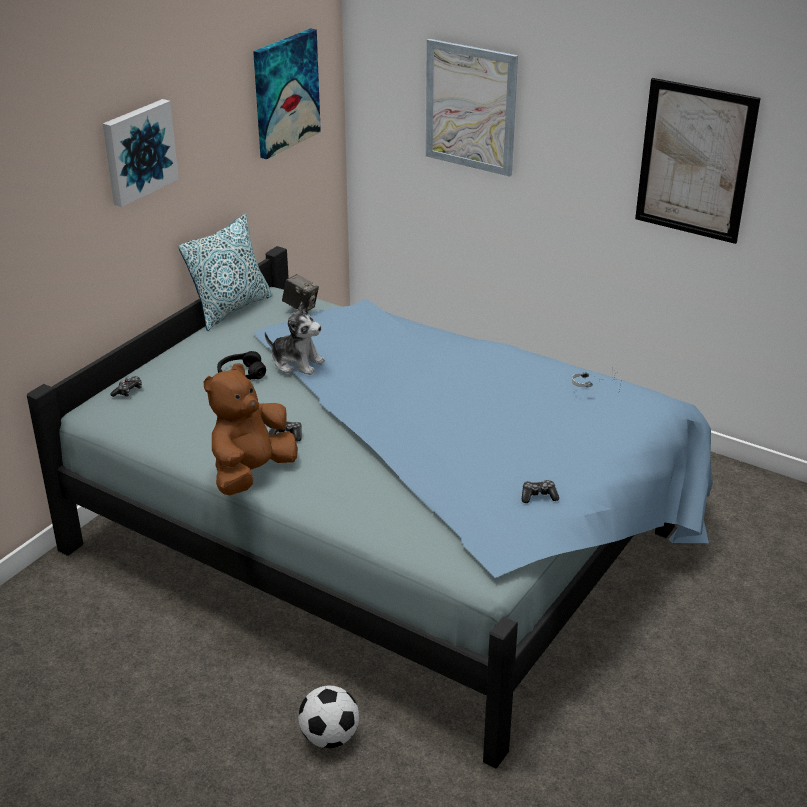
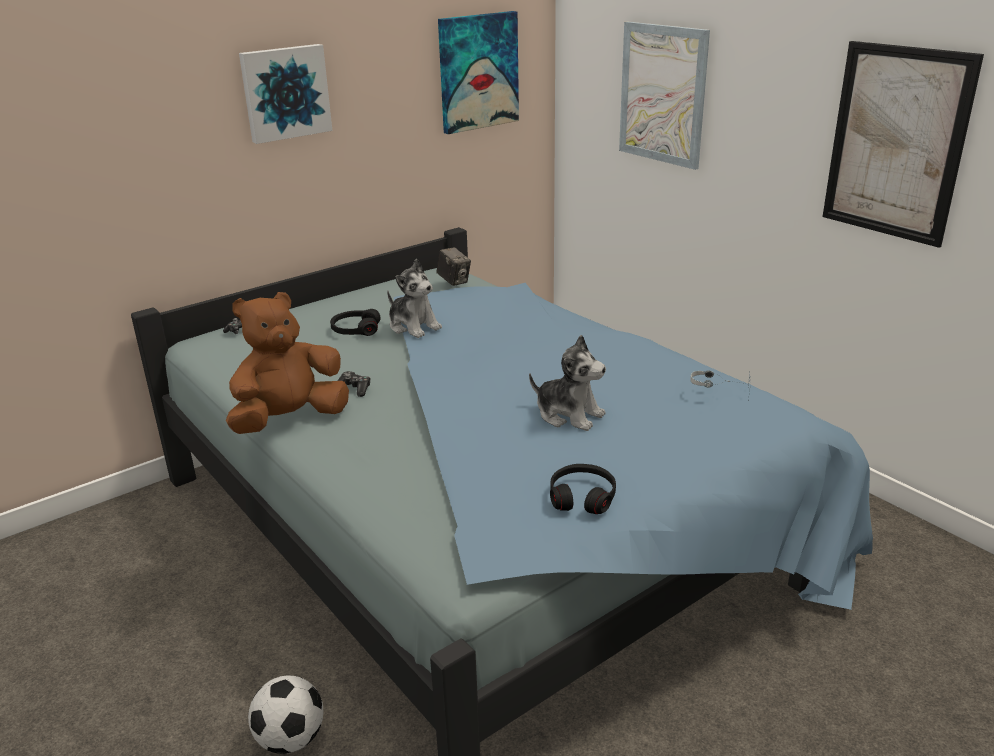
camera: 20 degrees right, 5 degrees down
(231, 309) = (392, 277): pillow -> none
(488, 429) = (569, 415): none -> plush toy
(538, 496) = (582, 497): game controller -> black headphones

